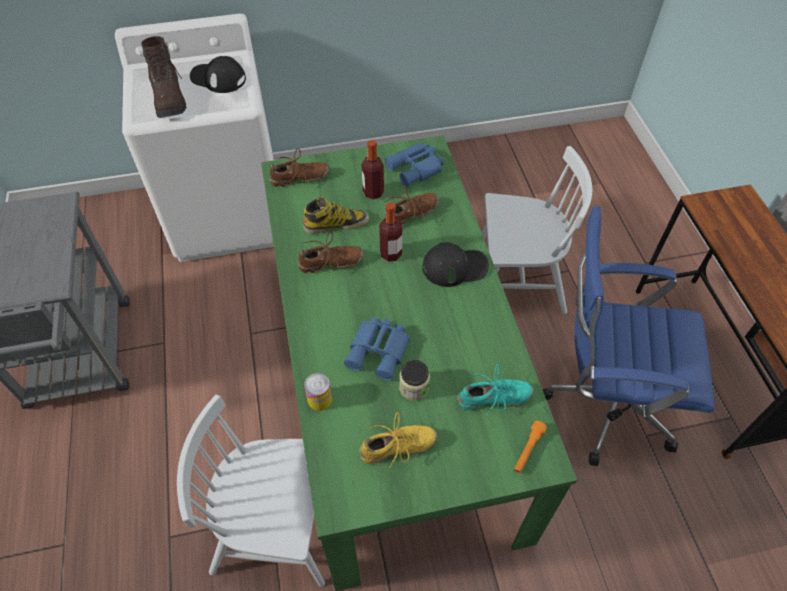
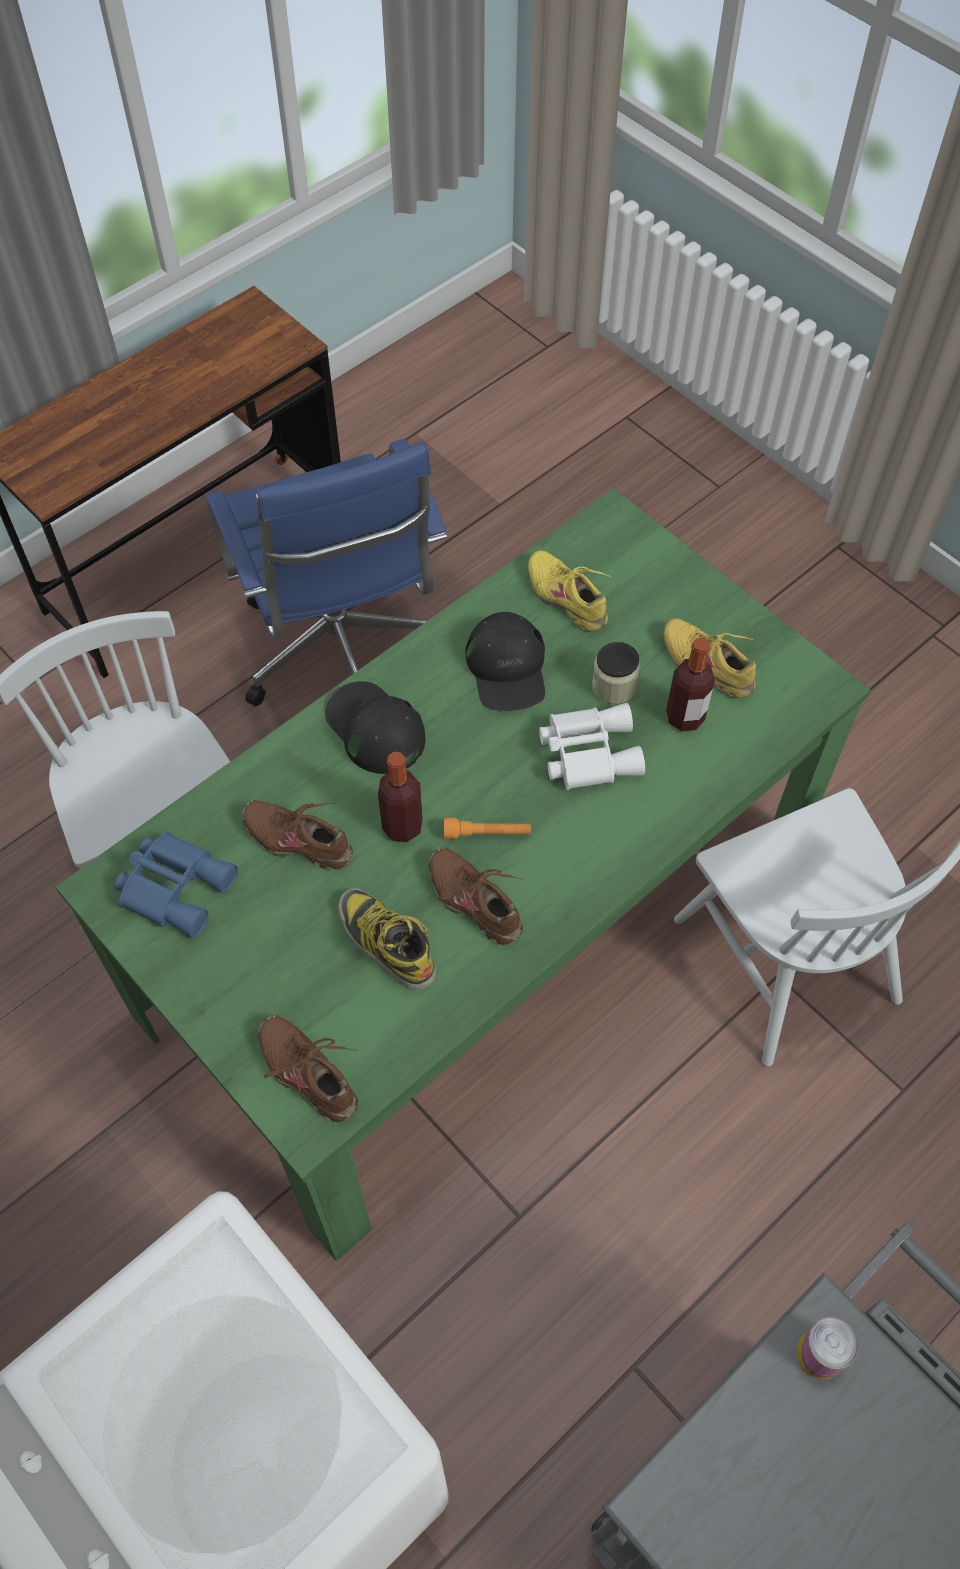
camera: 120 degrees left, 5 degrees up
(169, 98) = (281, 1427): brown boot -> none
(218, 78) = (153, 1364): black cap -> black cap (507, 668)
(319, 399) = (711, 782): can -> can (820, 1354)
(373, 192) = (277, 924): bottle -> bottle (685, 717)
(380, 351) = (587, 751): blue binoculars -> white binoculars
(494, 399) = (567, 597): turquoise shoe -> yellow shoe
(527, 450) = (611, 541): orange flashlight -> orange flashlight (487, 834)

